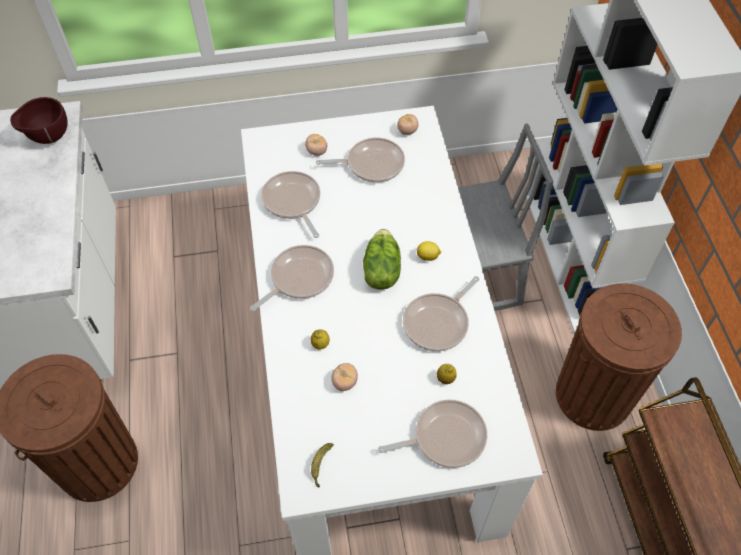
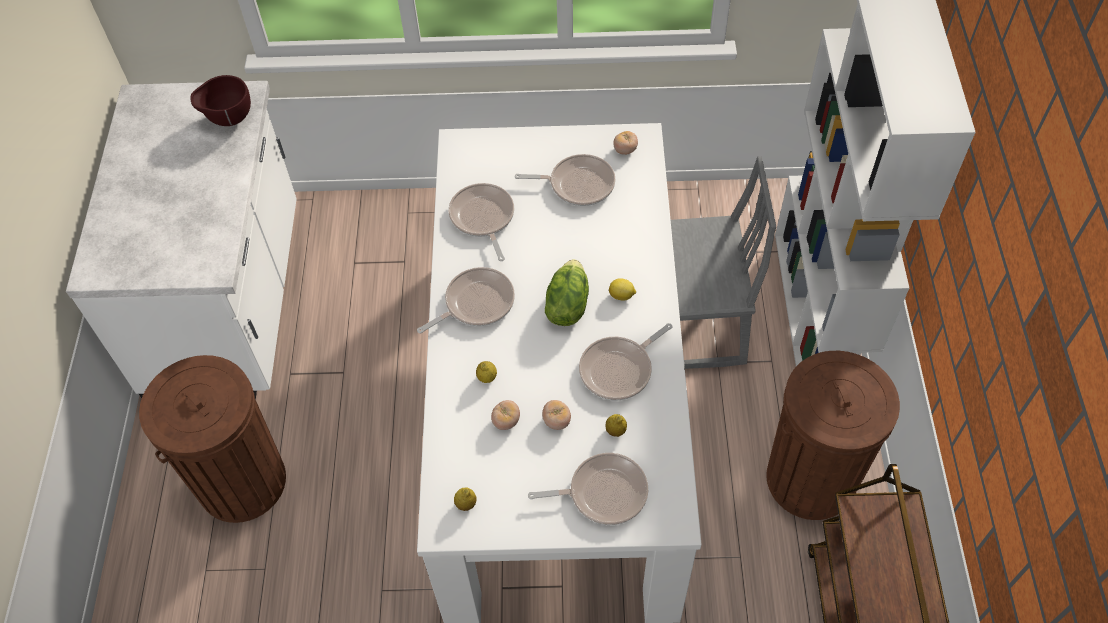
camera: 10 degrees right, 0 degrees up
(317, 151) = (519, 163): tomato -> tomato (556, 421)
(321, 465) = (466, 504): banana -> lemon

